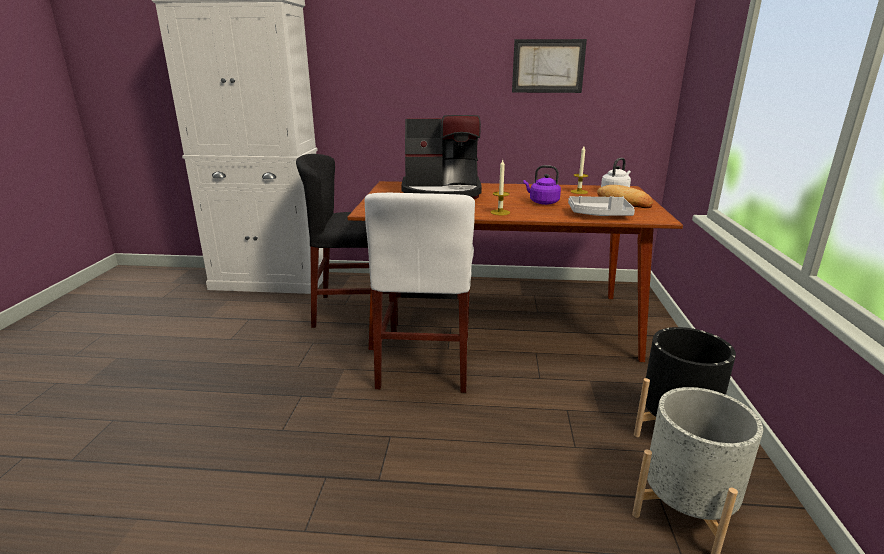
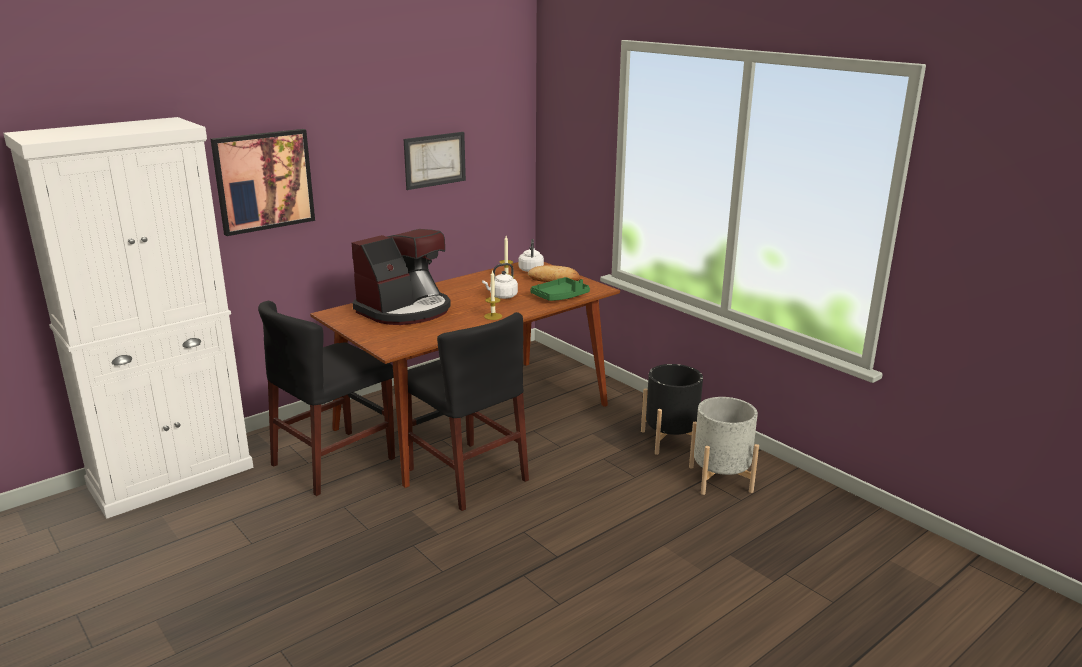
camera: 45 degrees left, 0 degrees up
(373, 62) = (264, 181): none -> picture
(425, 362) = (466, 474): white chair -> black chair
(542, 202) = (502, 296): purple kettle -> white kettle
(599, 214) = (560, 297): grey tray -> green tray

